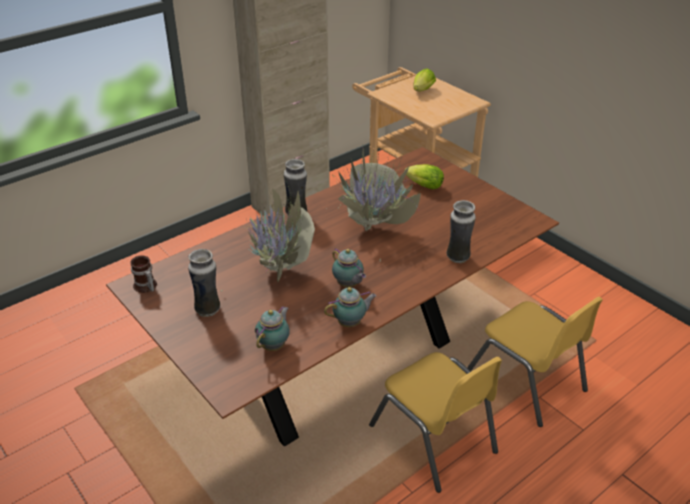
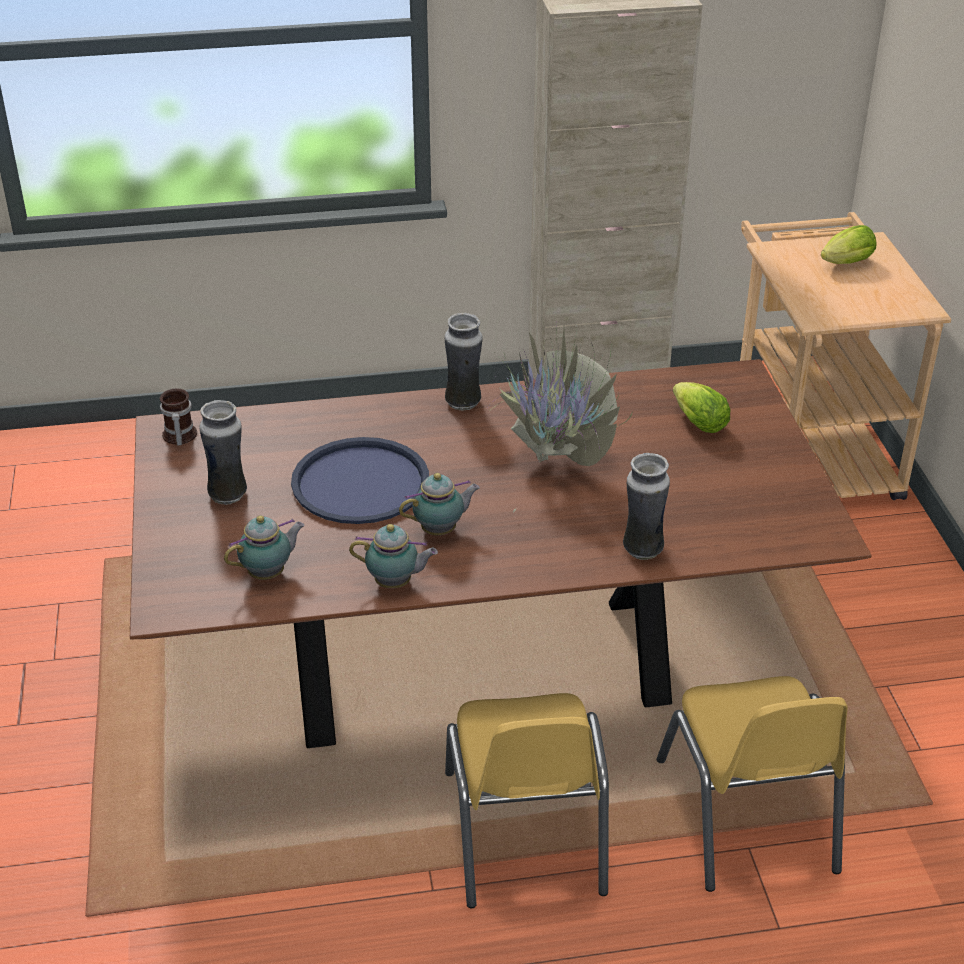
camera: 30 degrees right, 0 degrees up
(280, 275) = (360, 483): potted plant -> blue tray
(348, 285) = (441, 530): teapot -> teapot turned 105 degrees counterclockwise

